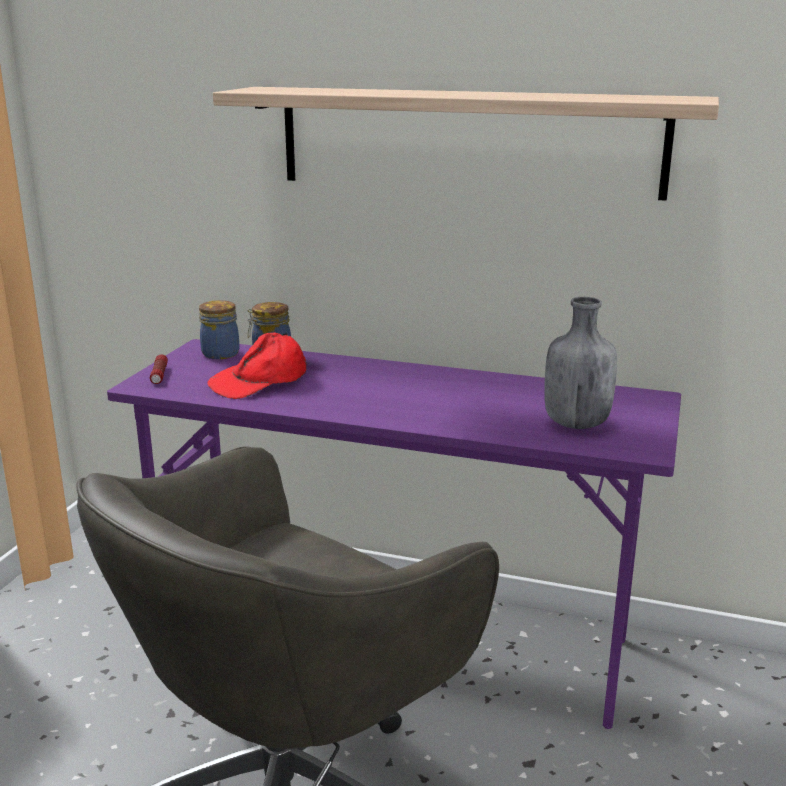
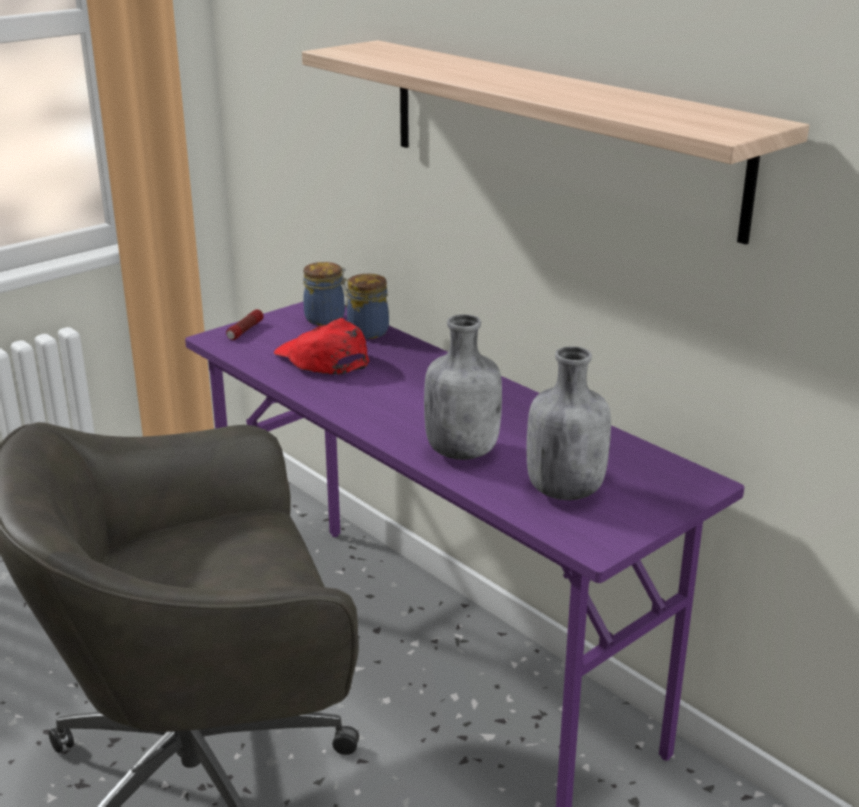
camera: 30 degrees right, 5 degrees up
(260, 381) = (322, 358): red cap -> red cap turned 60 degrees clockwise
(467, 417) = (463, 451): none -> grey bottle

